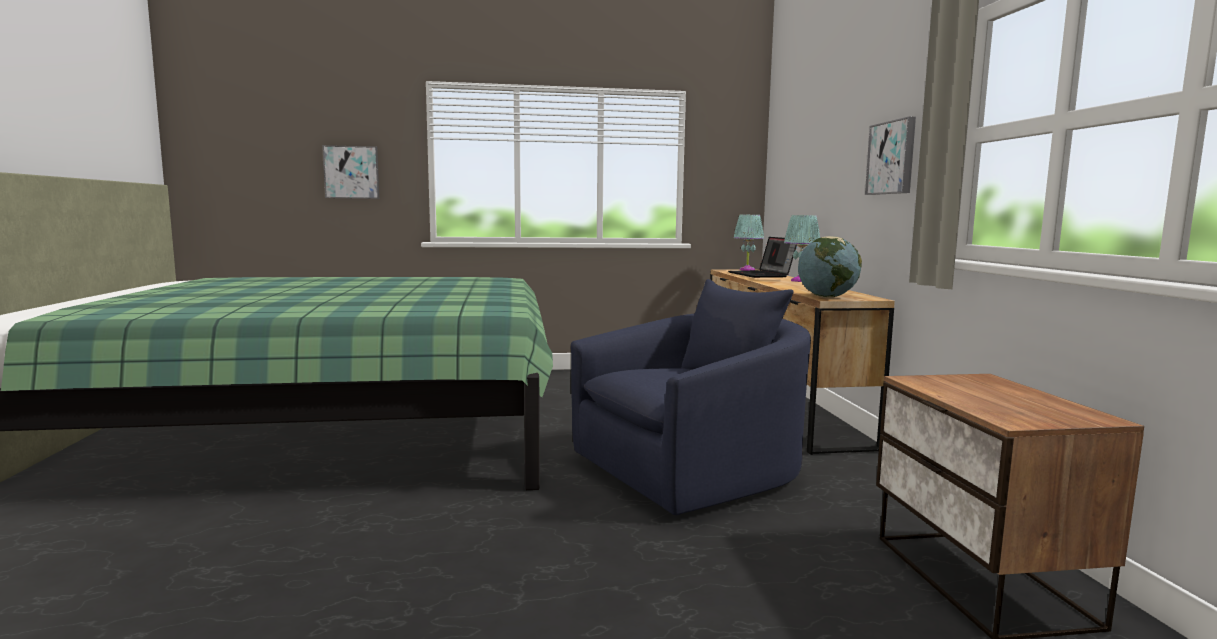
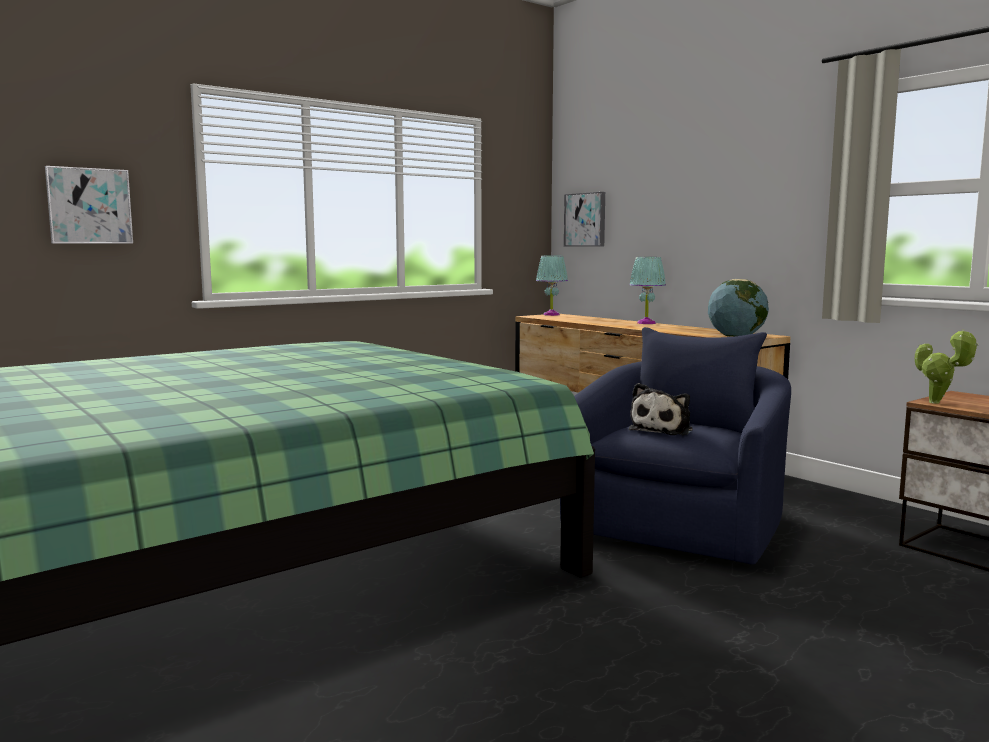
camera: 30 degrees left, 0 degrees up
(658, 374) = (663, 430): none -> plush toy
(762, 275) = (590, 319): laptop -> none
(892, 158) = (769, 204): picture -> picture (586, 220)
(915, 381) = (938, 403): none -> potted plant

